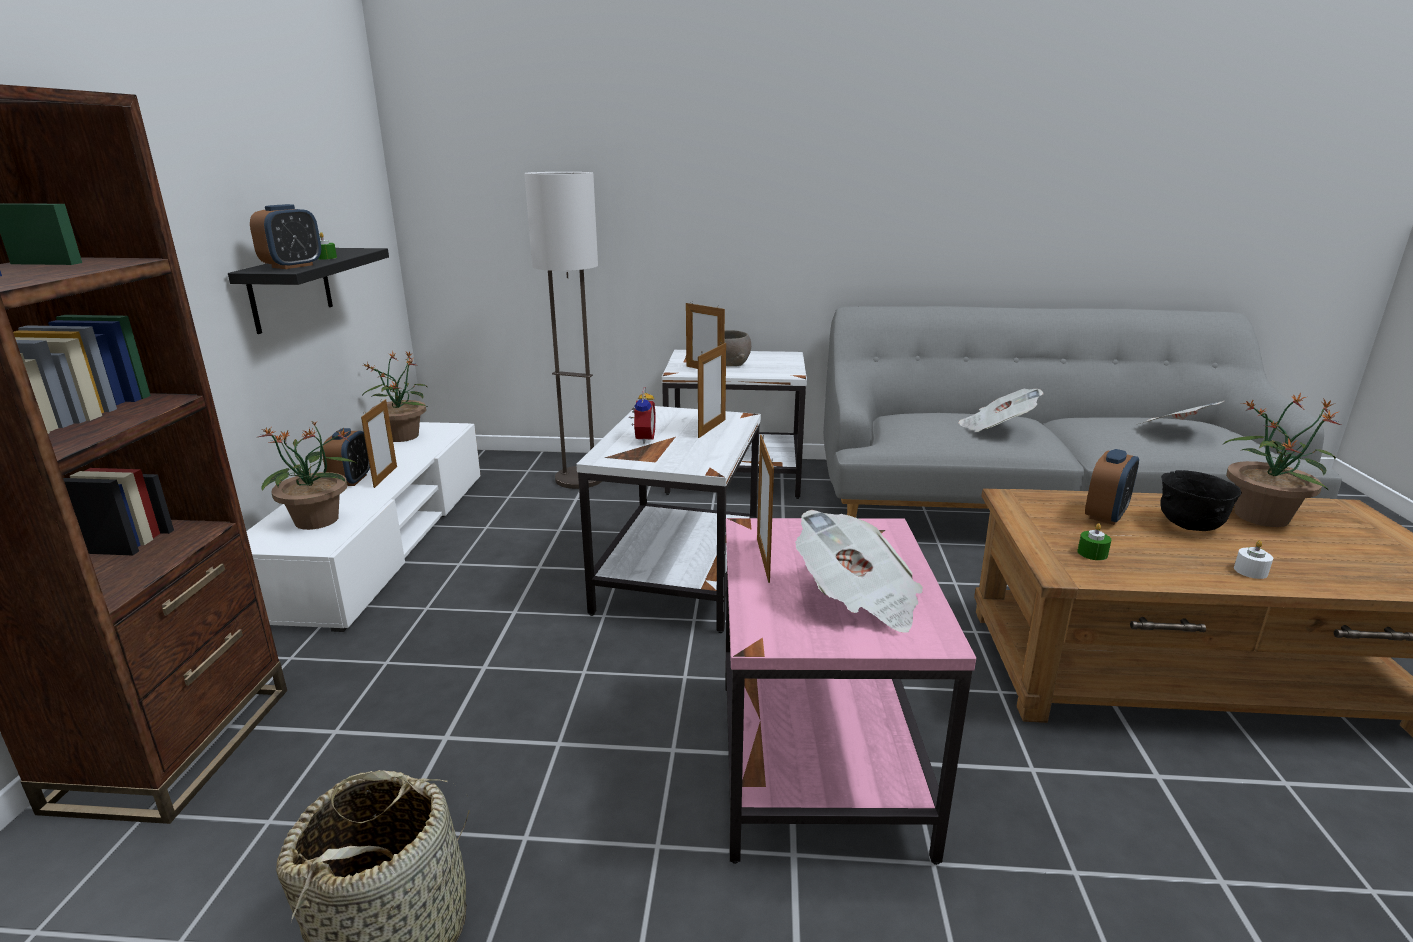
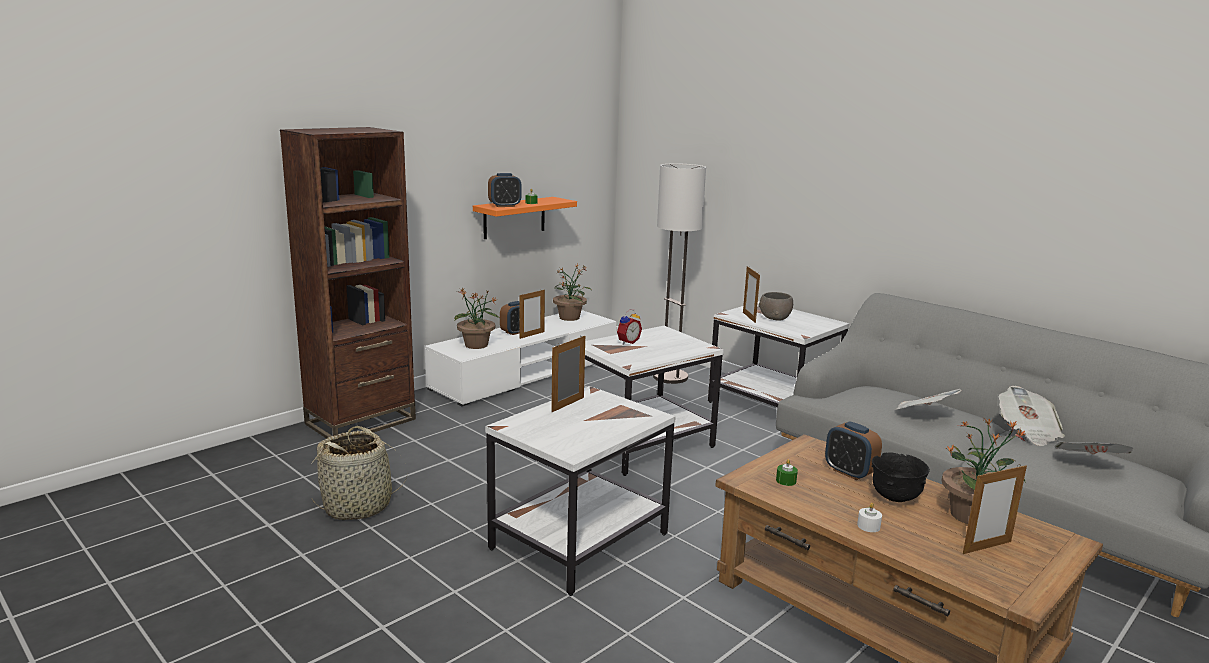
camera: 40 degrees right, 5 degrees down
(291, 289) = (514, 217): black shelf -> orange shelf
(712, 428) = (676, 348): picture frame -> picture frame (987, 547)
(821, 766) = (580, 542): pink side table -> white side table
(858, 599) = (573, 431): newspaper -> newspaper (1027, 432)
(1106, 515) = (849, 472): alarm clock -> alarm clock turned 60 degrees clockwise

